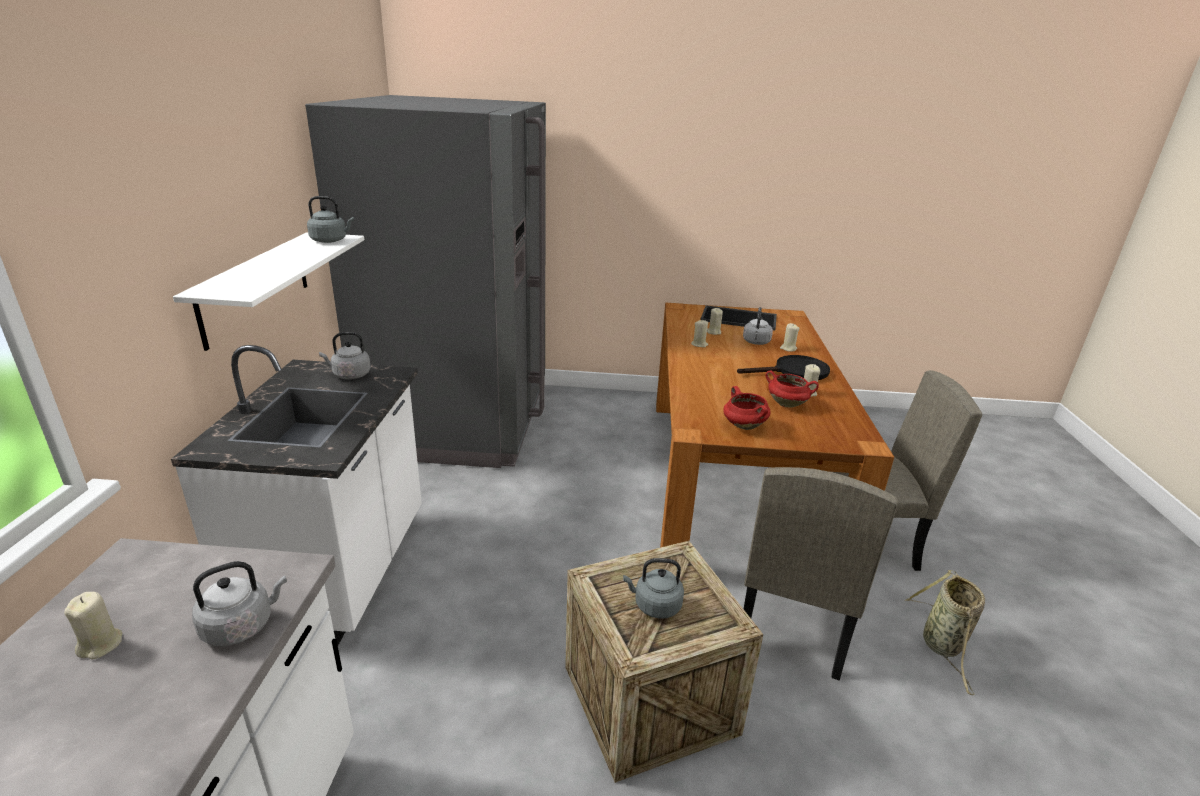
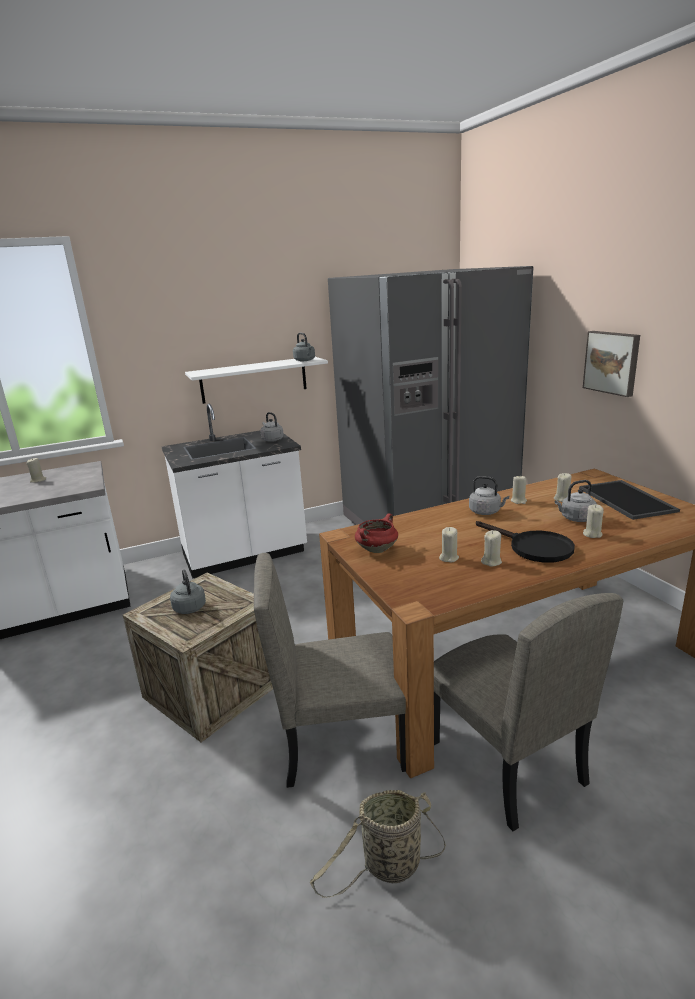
camera: 65 degrees right, 5 degrees down
(242, 626) = (52, 492): grey kettle -> grey kettle (486, 512)
(651, 202) = (612, 362): none -> picture
(787, 404) = (449, 558): red cooking pot -> beige candle

